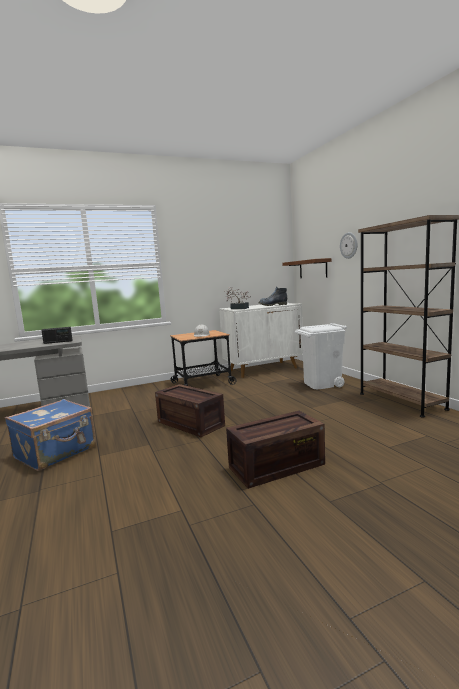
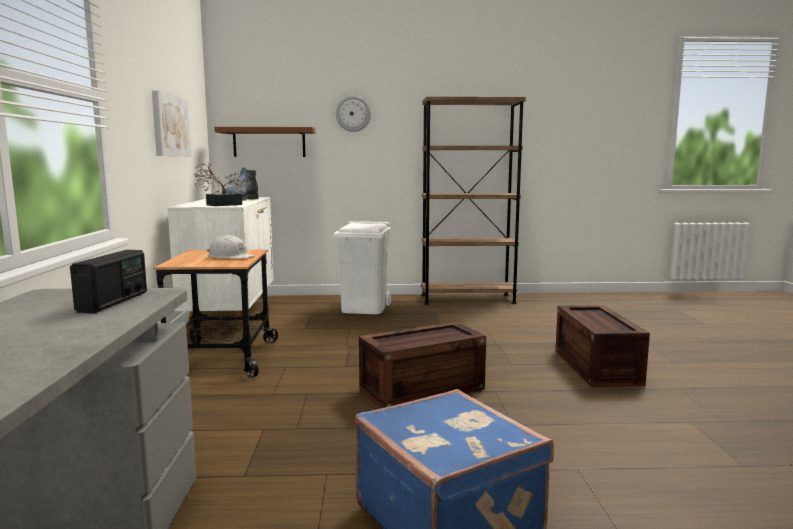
camera: 70 degrees left, 0 degrees up
(234, 268) = (170, 126): none -> picture

